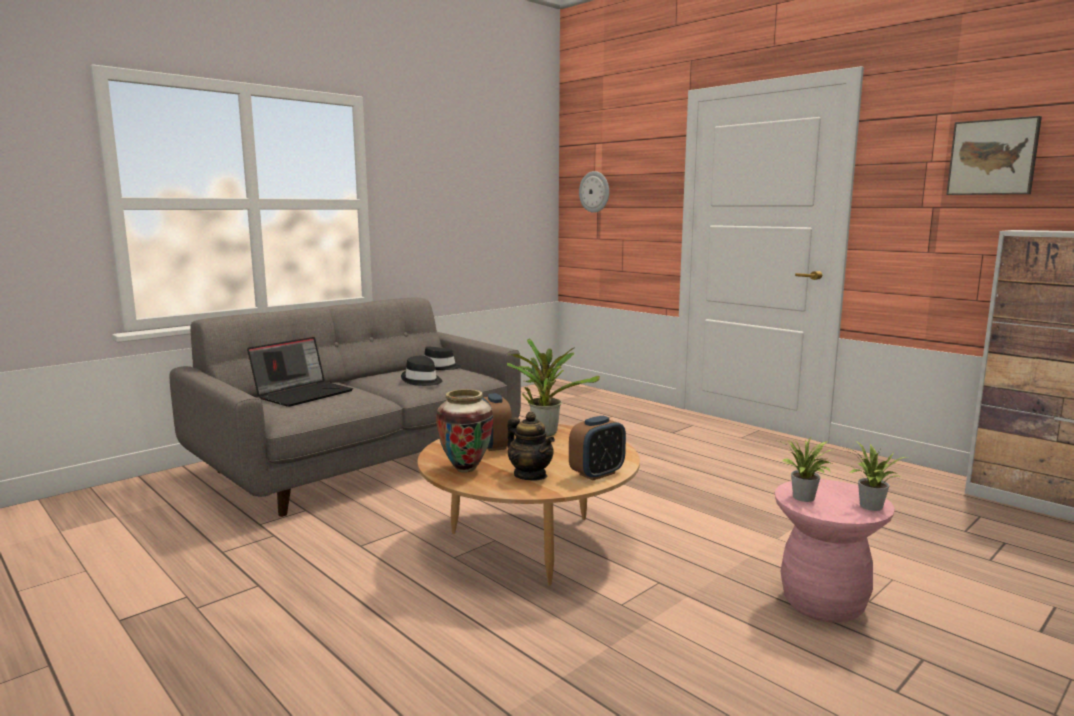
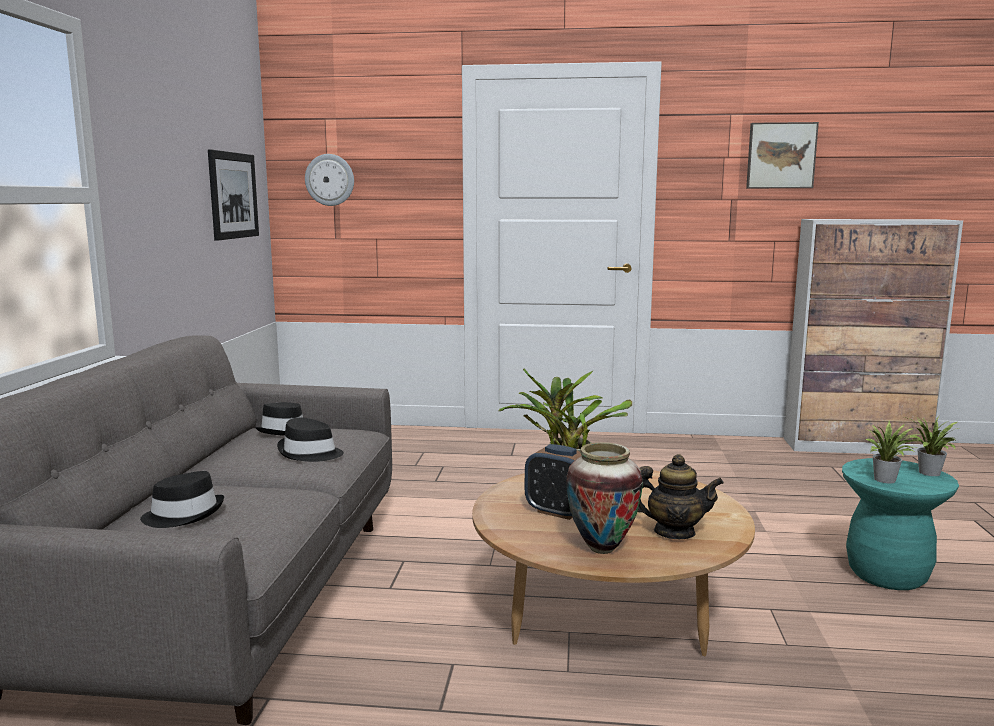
camera: 40 degrees left, 0 degrees up
(303, 394) = (184, 514): laptop -> black hat
(511, 204) = (233, 195): none -> picture
(597, 474) = (718, 510): alarm clock -> none
(823, 604) = (887, 575): pink stool -> turquoise stool

